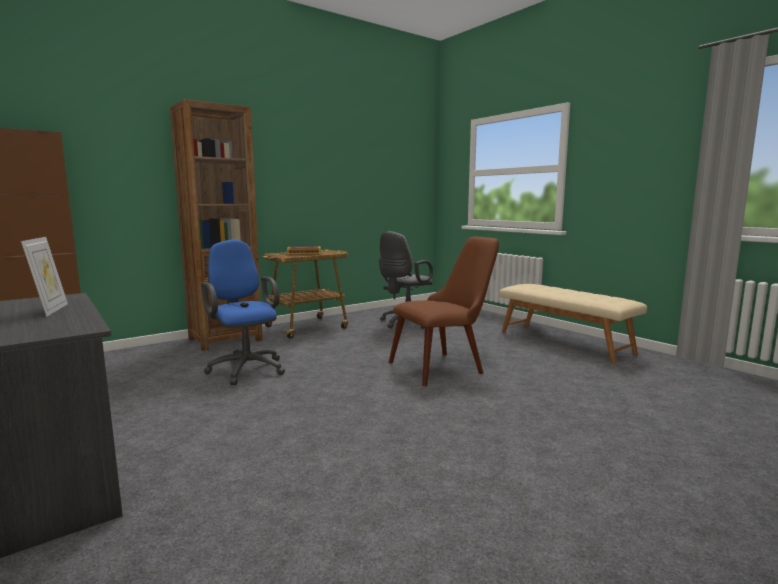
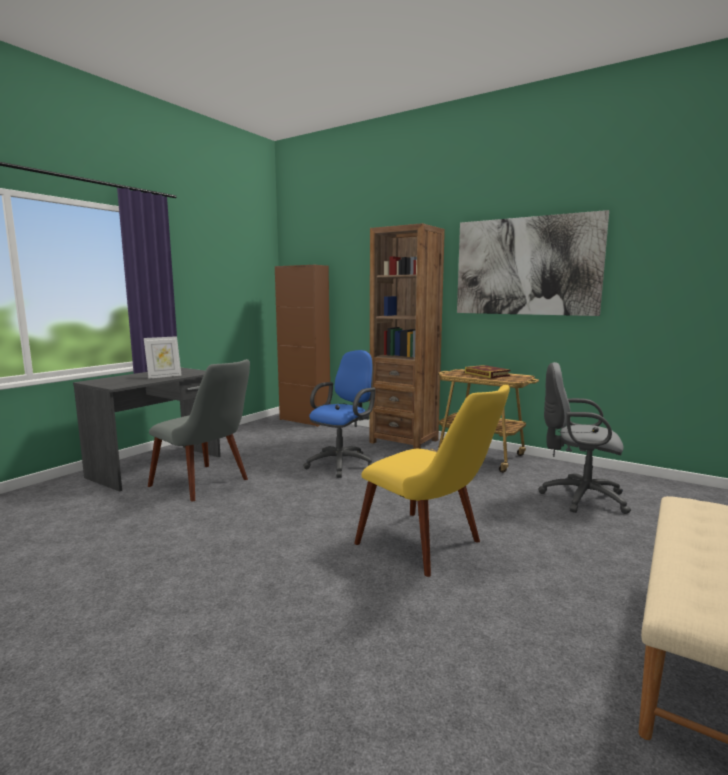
camera: 70 degrees right, 0 degrees up
(202, 440) = (207, 484): none -> grey chair
(307, 159) = (526, 266): none -> picture
(445, 366) = (431, 547): brown chair -> yellow chair

